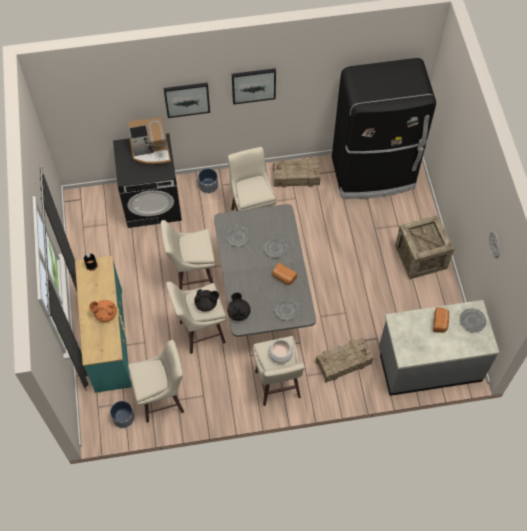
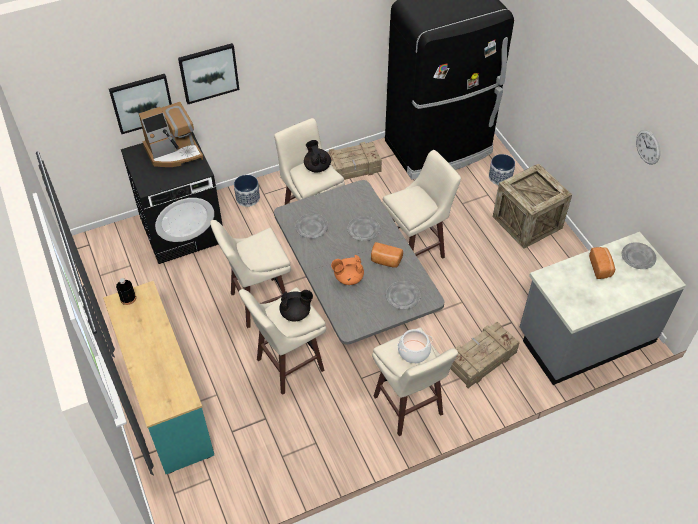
camera: 15 degrees left, 10 degrees down
(105, 314) = (163, 353): orange teapot -> orange teapot (348, 278)
(123, 418) = (214, 499): planter -> planter (500, 177)
(162, 400) = (262, 461): beige stool -> beige stool (415, 251)
(238, 312) = (342, 314): black teapot -> black teapot (317, 166)
(253, 85) = (288, 42): picture -> picture (142, 103)

